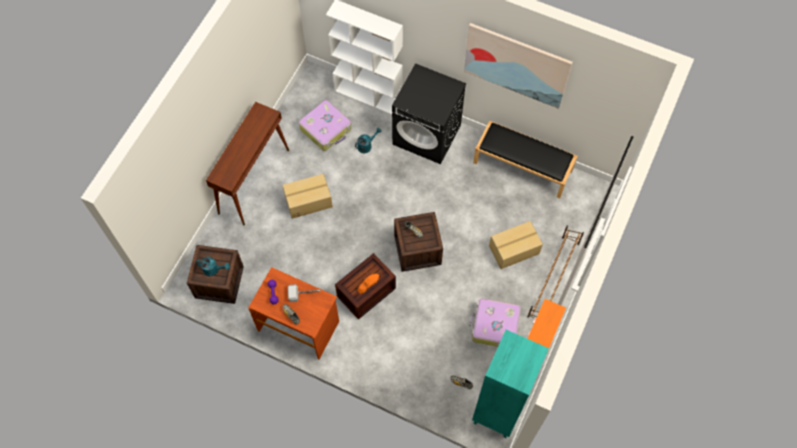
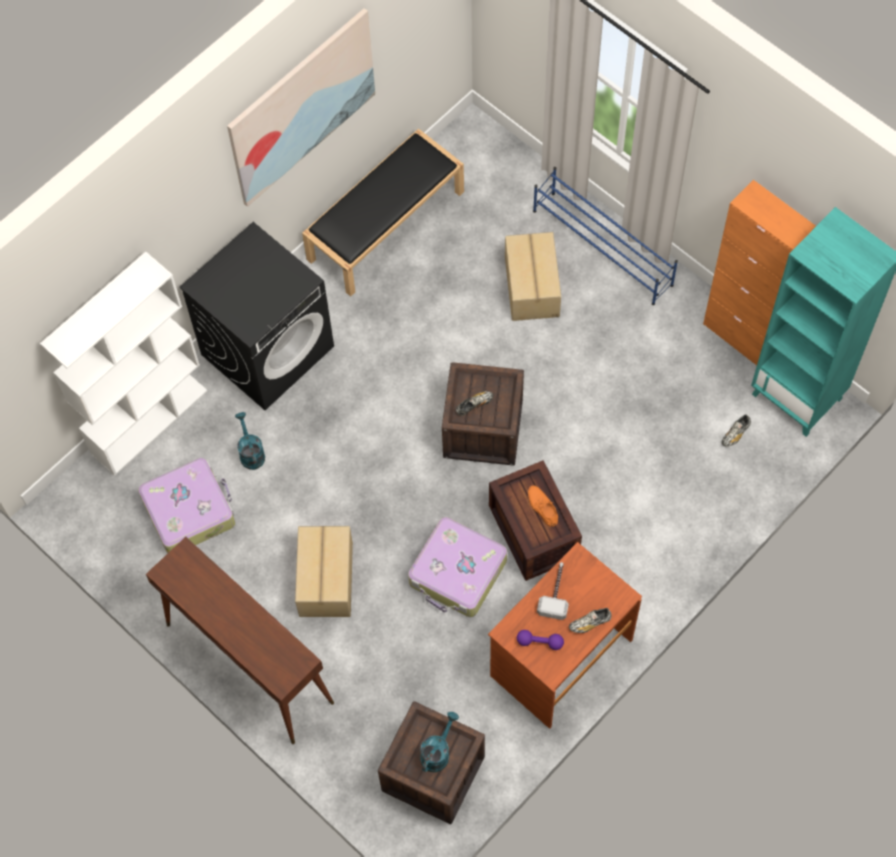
camera: 70 degrees left, 0 degrees up
(494, 326) = (655, 356): suitcase -> suitcase (458, 573)
(553, 280) = (602, 248): brown shoe rack -> blue shoe rack

